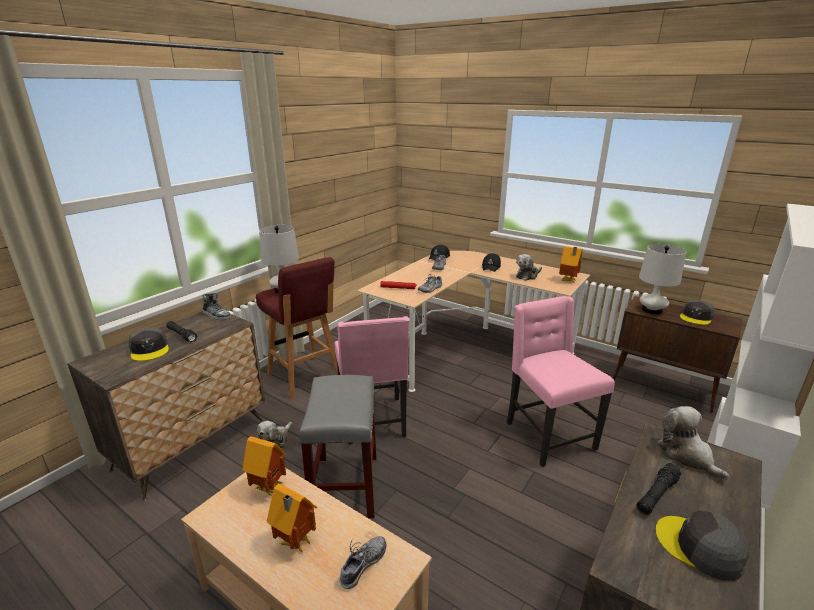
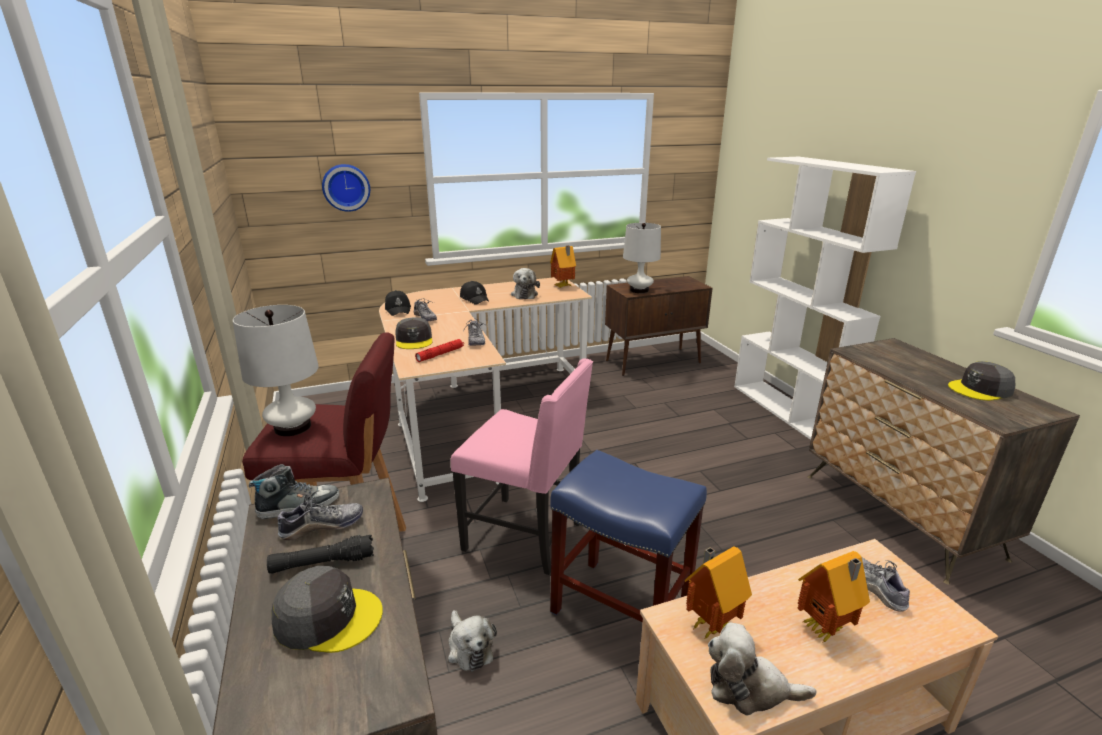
camera: 55 degrees left, 0 degrees up
(206, 325) = (322, 526): none -> shoe
(344, 485) = (619, 609): grey stool -> blue stool
(452, 171) = (346, 187): none -> wall clock
(547, 435) = (660, 440): pink chair -> none
(656, 494) = (922, 379): black flashlight -> none
(686, 455) = (880, 353): plush toy -> plush toy (749, 688)
(696, 317) = (669, 284): grey cap -> grey cap (414, 340)

